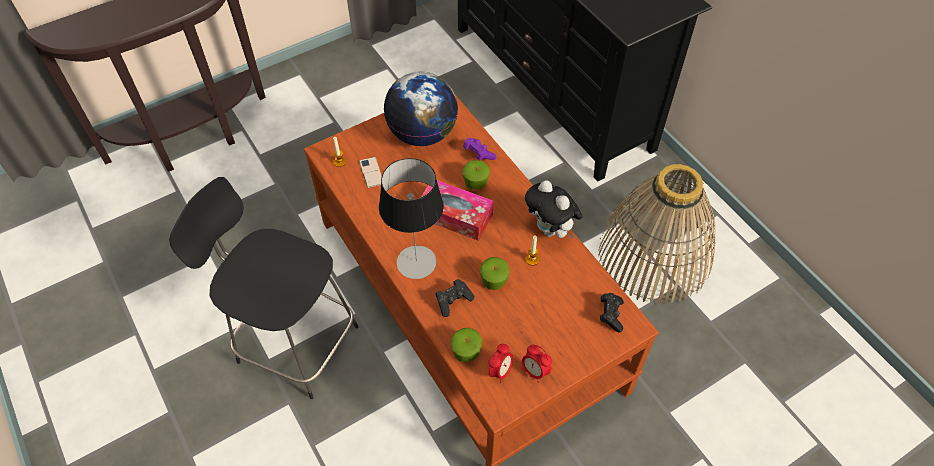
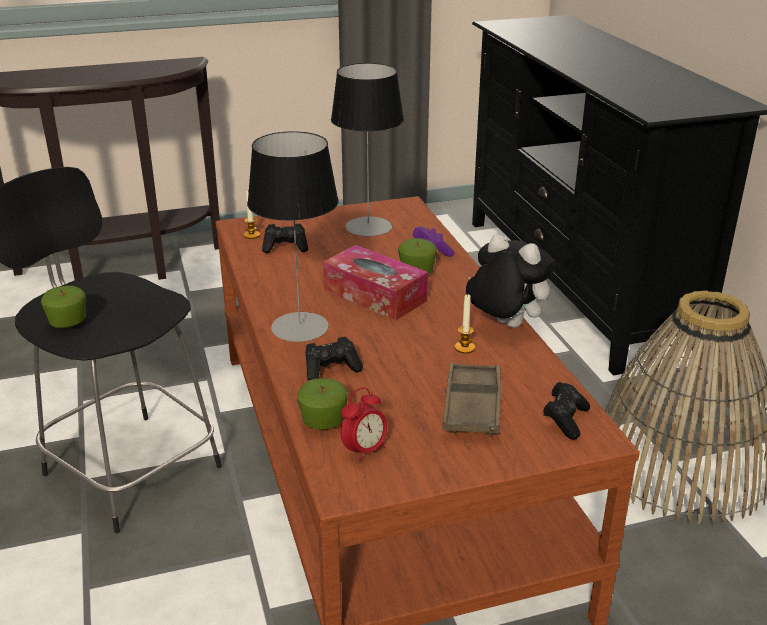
camera: 15 degrees right, 25 degrees down
(371, 172) = (285, 247): phone -> black game controller
(423, 133) = (368, 227): globe -> table lamp
(494, 281) = (399, 359): apple -> apple (68, 323)
(534, 371) = (419, 460): alarm clock -> none
(551, 230) = (504, 325): plush toy -> plush toy turned 150 degrees clockwise
(552, 315) = (472, 405): none -> brown tray

